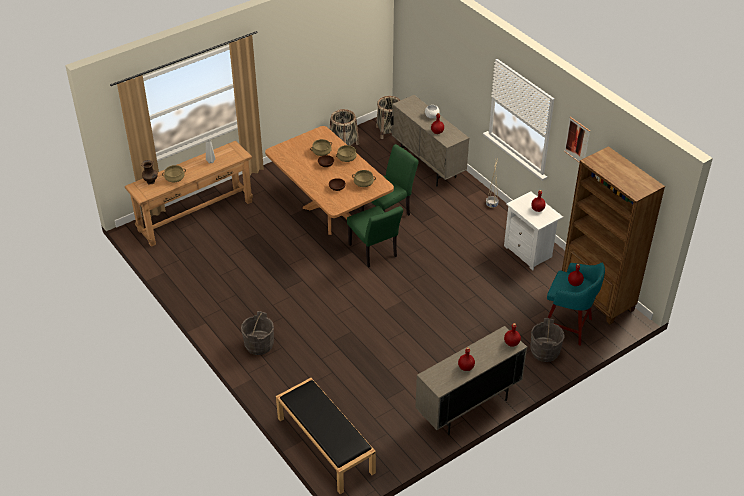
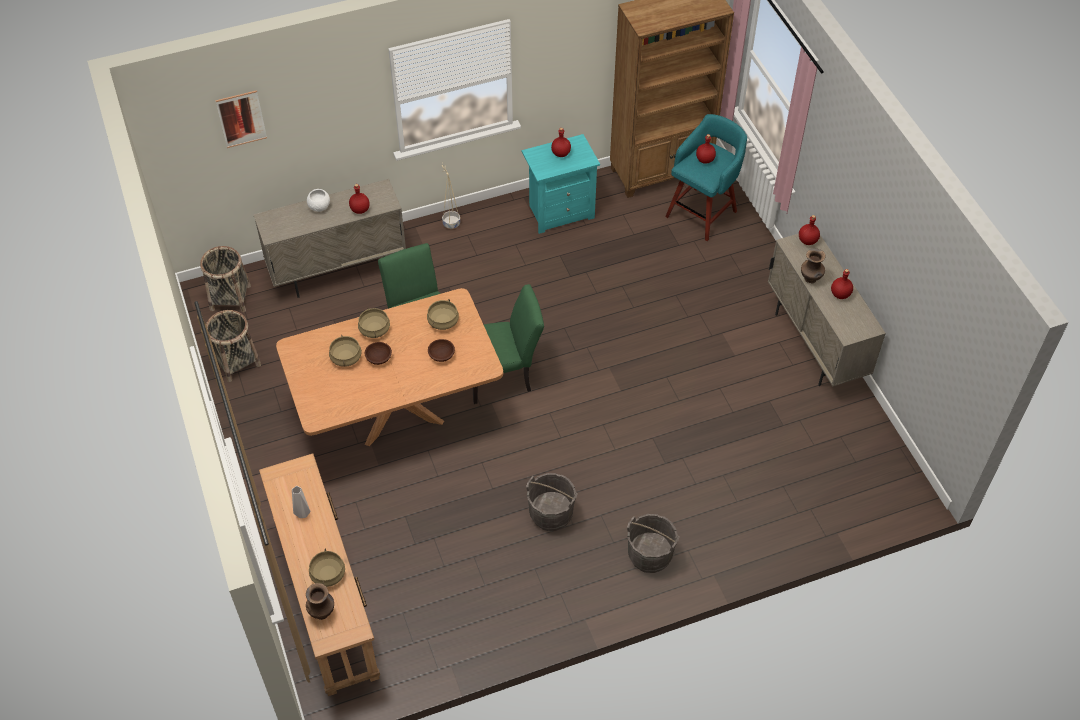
camera: 75 degrees left, 10 degrees up
(324, 445) = (848, 509): black bench -> none
(473, 349) = (810, 279): none -> brown vase
(529, 252) = (560, 211): white nightstand -> turquoise nightstand
(544, 352) = (739, 246): grey bucket -> grey bucket (551, 514)
(577, 141) = (562, 38): picture -> picture (241, 119)

